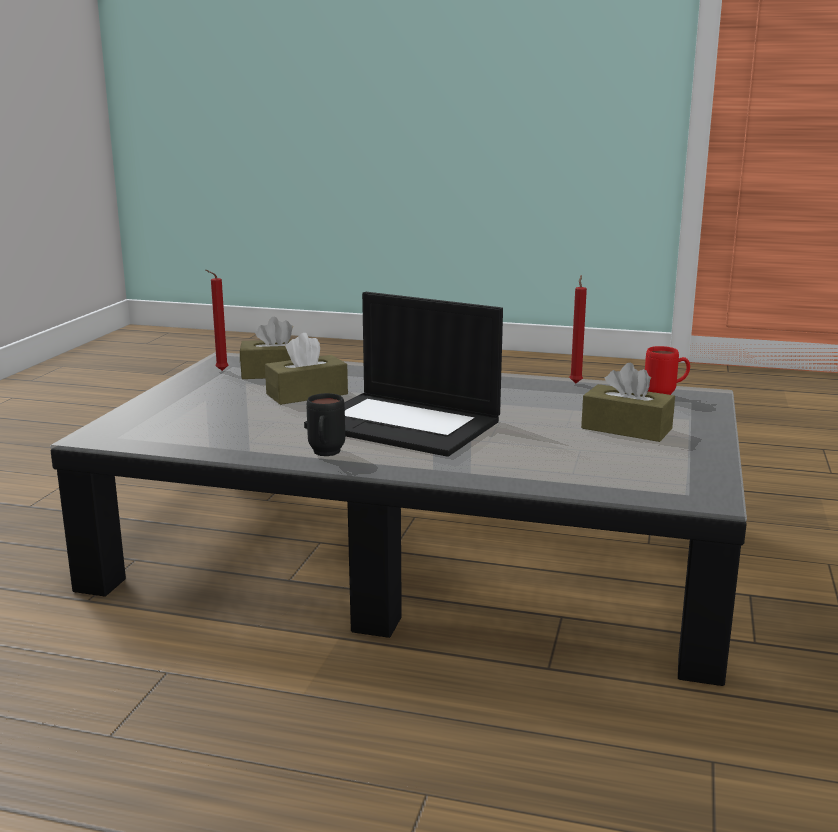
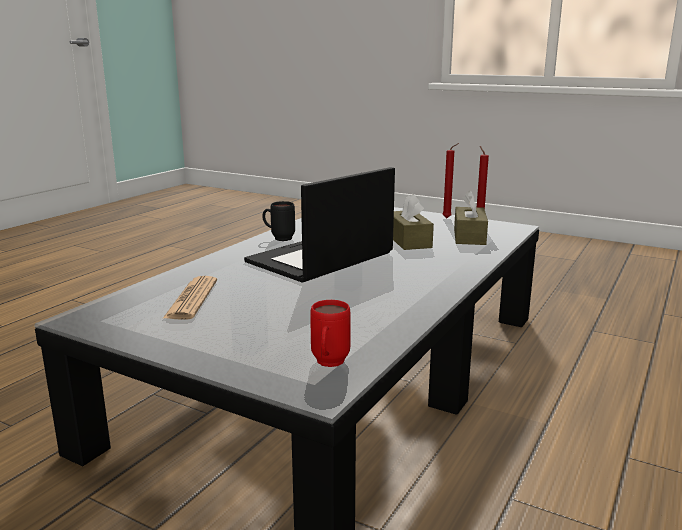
camera: 105 degrees right, 0 degrees up
(576, 382) = (403, 329): red candle -> red candle (448, 218)
(595, 459) = (191, 299): none -> newspaper
(626, 428) = (244, 323): brown tissue box -> none

